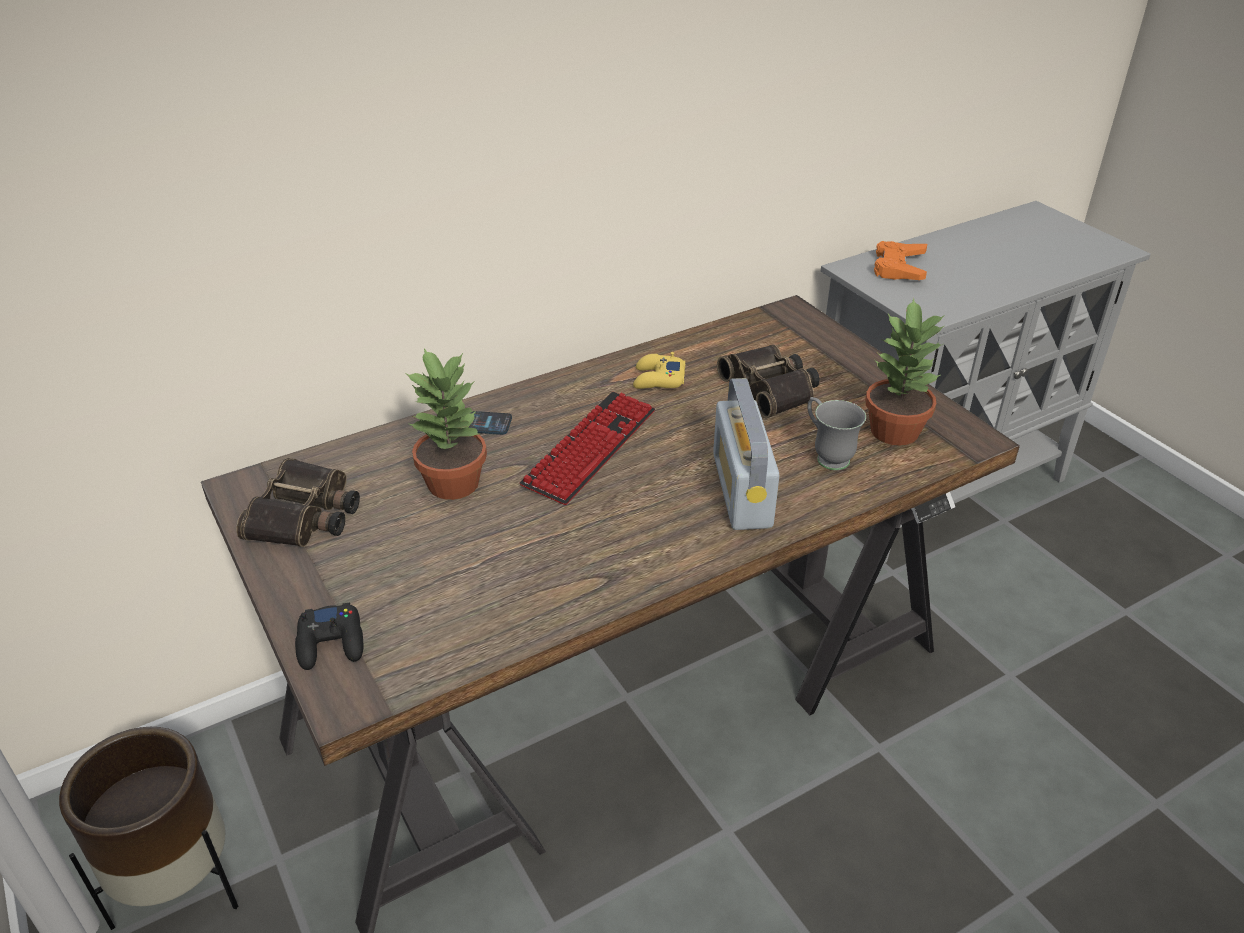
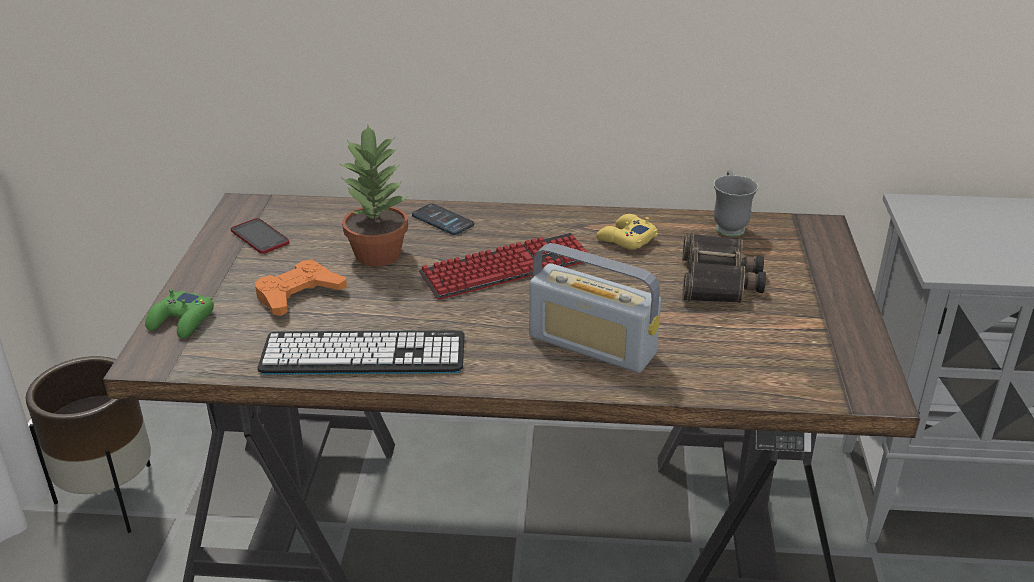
camera: 35 degrees right, 5 degrees down
(306, 515) = (260, 237): binoculars -> phone
(332, 643) = (182, 321): black game controller -> green game controller
(559, 590) = (363, 354): none -> keyboard
(742, 490) = (592, 345): radio -> radio turned 90 degrees counterclockwise
(826, 456) = (703, 350): grey mug -> grey mug (728, 225)
(895, 431) = (799, 356): potted plant -> none
(899, 267) = (968, 218): orange game controller -> orange game controller (298, 295)

